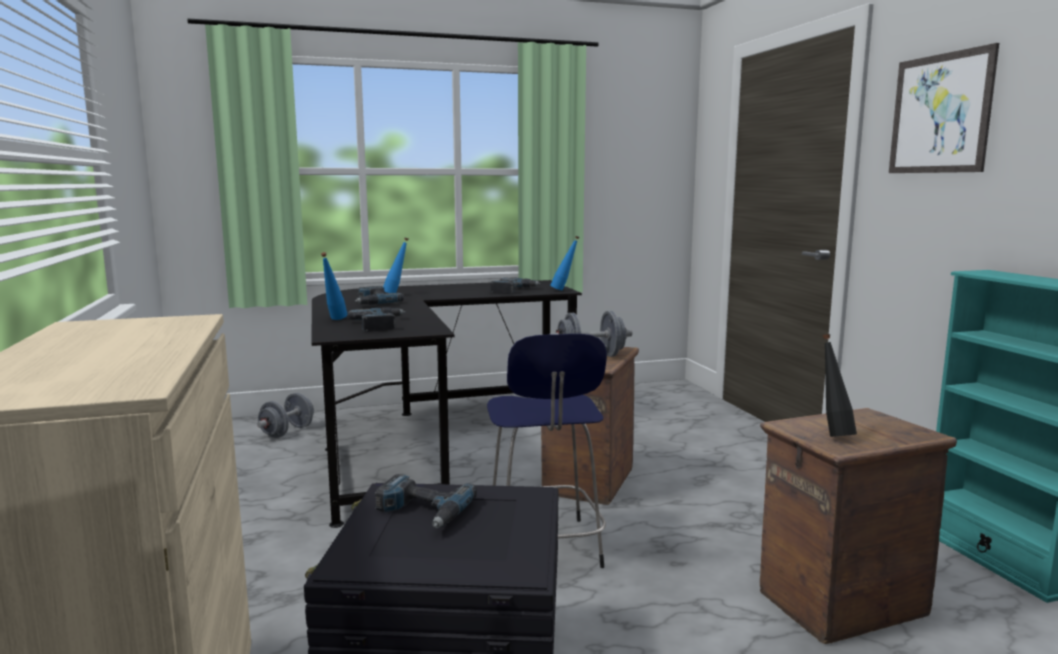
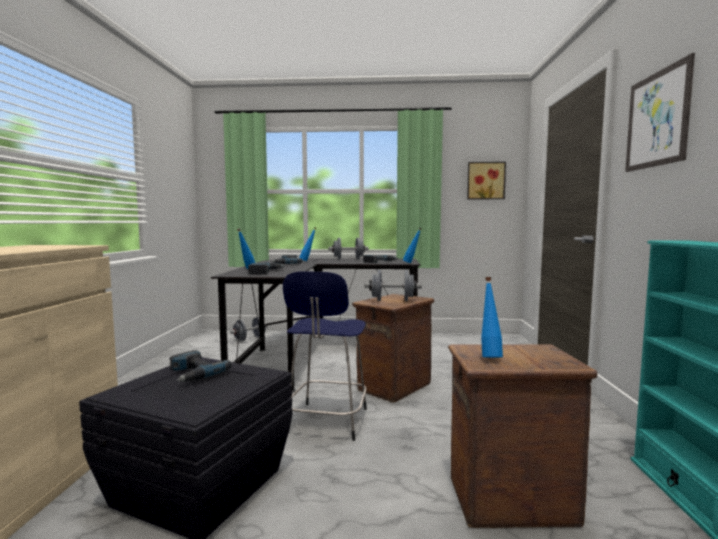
camera: 20 degrees right, 5 degrees down
(451, 286) = (348, 259): none -> grey dumbbell
(641, 158) = (485, 181): none -> picture
(833, 434) = (489, 356): black bottle -> blue bottle

